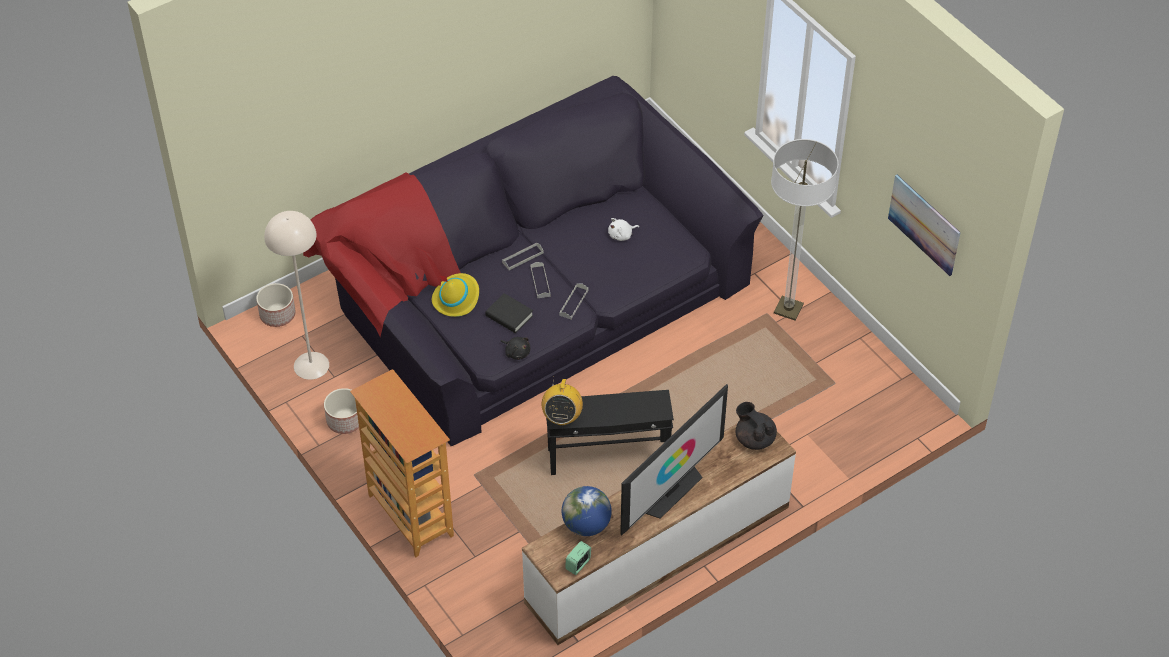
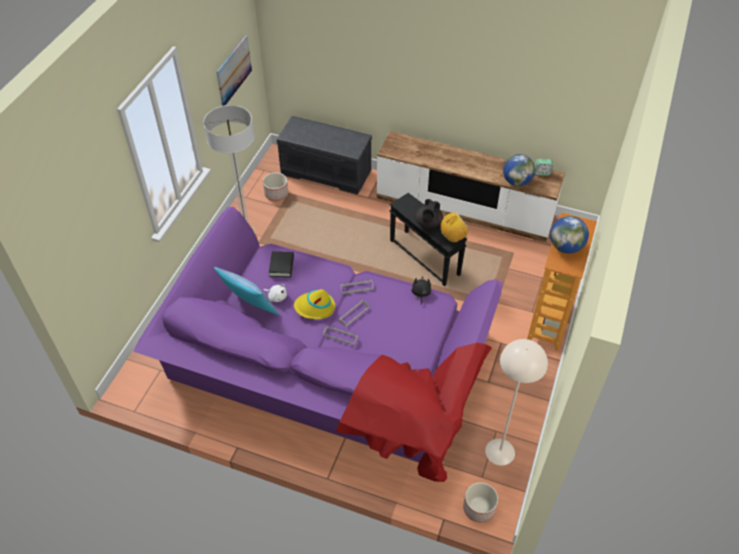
camera: 125 degrees left, 0 degrees up
(345, 421) = (521, 399): planter -> planter (276, 193)
(400, 406) = (565, 247): none -> globe
(456, 298) = (406, 351): yellow hat -> yellow hat (315, 307)
(509, 316) = (395, 314): black book -> black book (281, 266)
(534, 287) = (327, 366): black sofa -> purple sofa
(623, 208) = (250, 309): none -> pillow
(670, 490) = (461, 162): television -> none
(754, 438) = (396, 147): black teapot -> black teapot (428, 223)
(847, 443) = (327, 172): none -> grey bench

